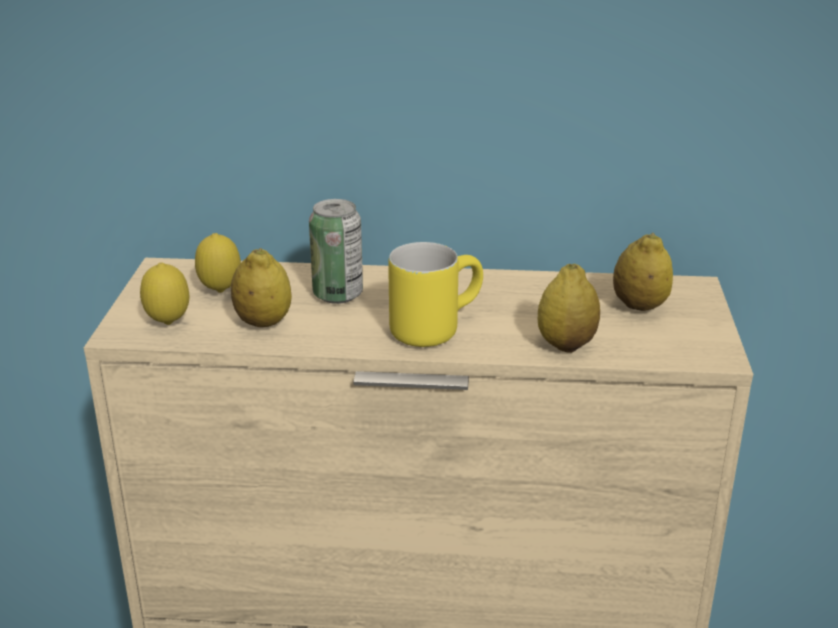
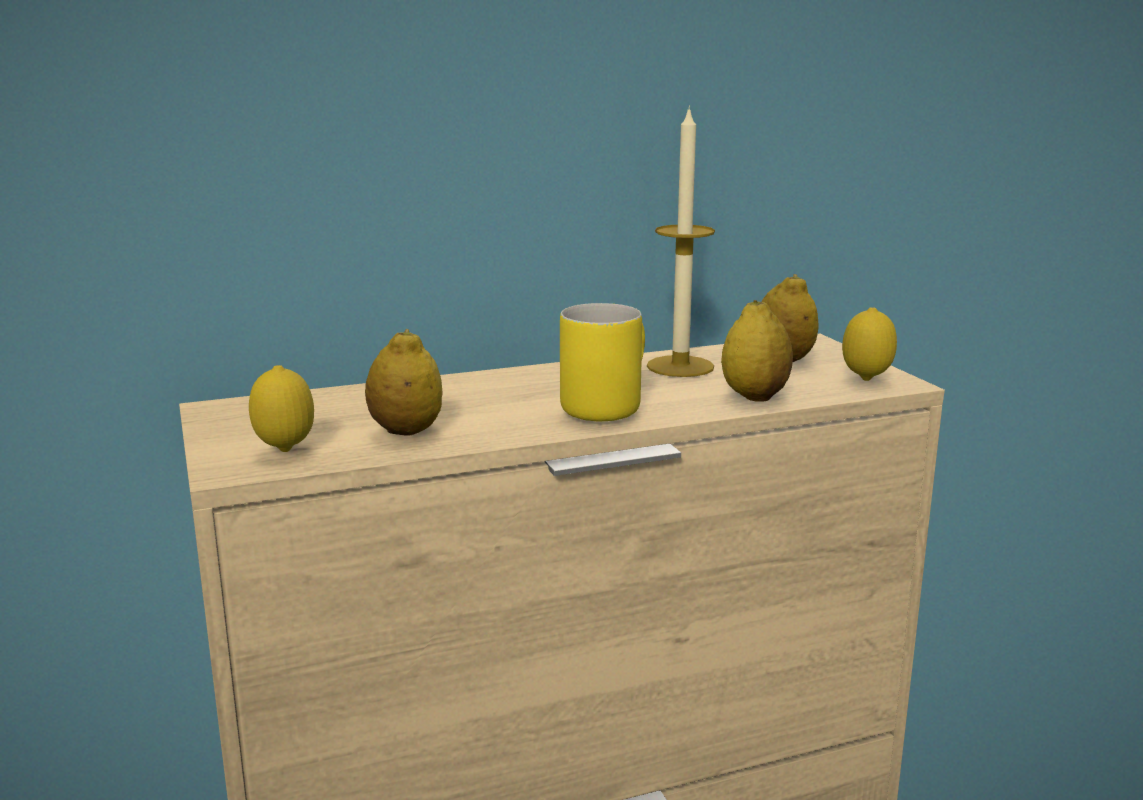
camera: 25 degrees left, 10 degrees down
(220, 292) = (319, 416): lemon -> lemon (866, 380)
(338, 294) = (464, 397): can -> none
(541, 295) = (680, 366): none -> candle

